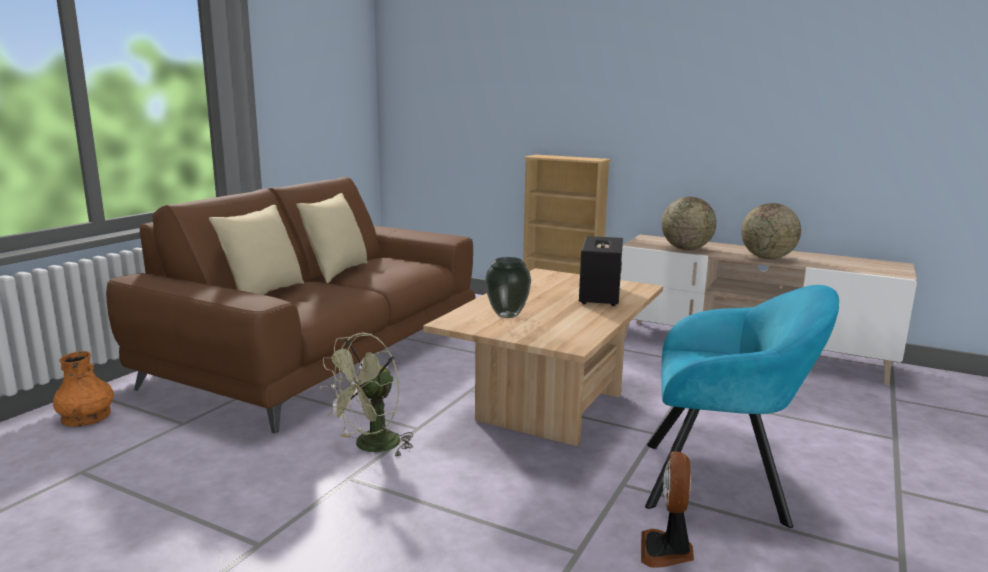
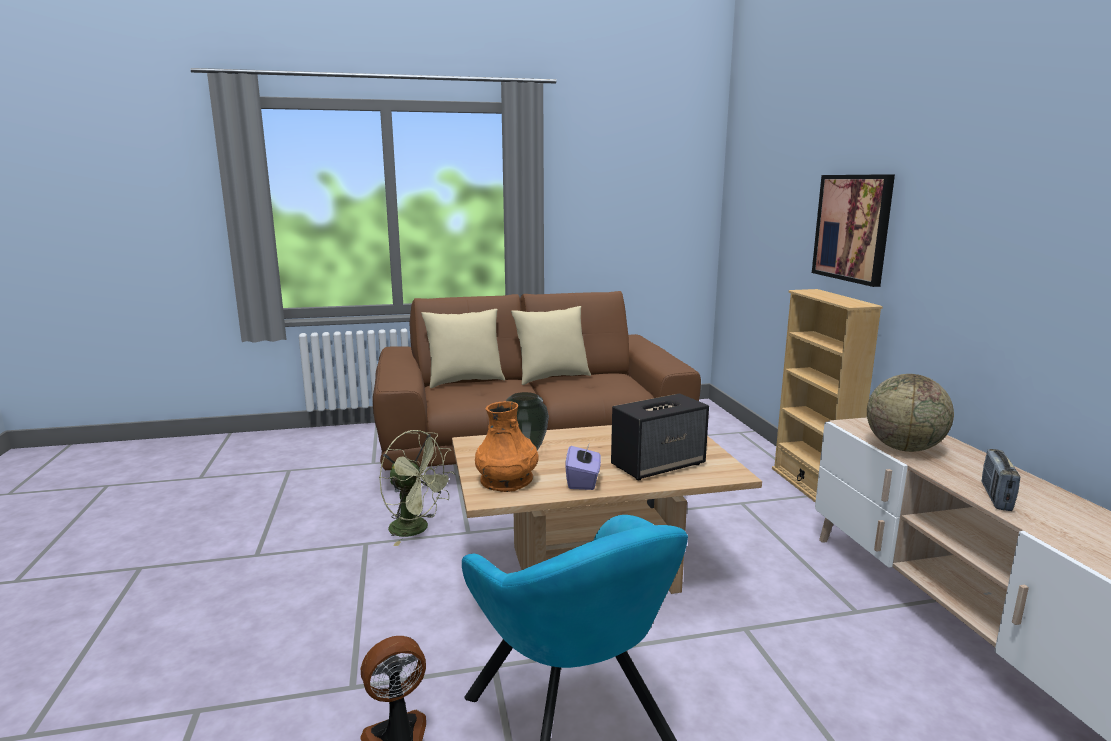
camera: 50 degrees right, 0 degrees up
(86, 417) = (349, 439): orange vase -> orange vase (507, 480)
(371, 447) = (417, 529): green fan -> green fan turned 150 degrees counterclockwise
(566, 102) = (852, 228): none -> picture
(591, 316) = (583, 481): none -> purple tissue box
(767, 258) = (996, 497): globe -> radio

